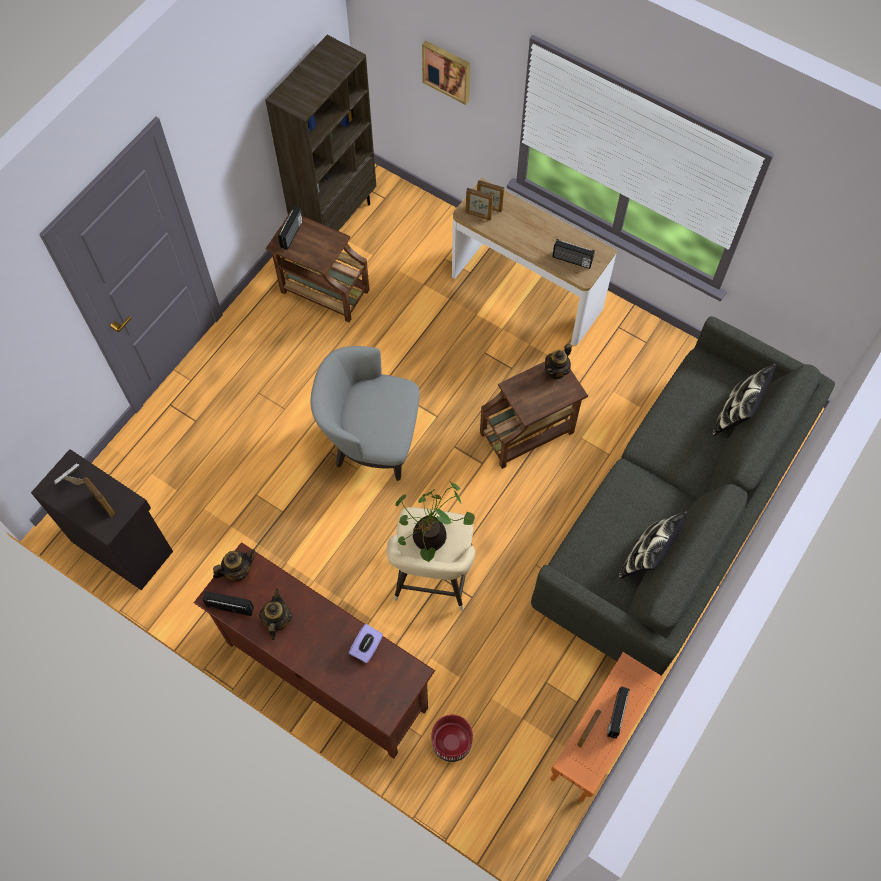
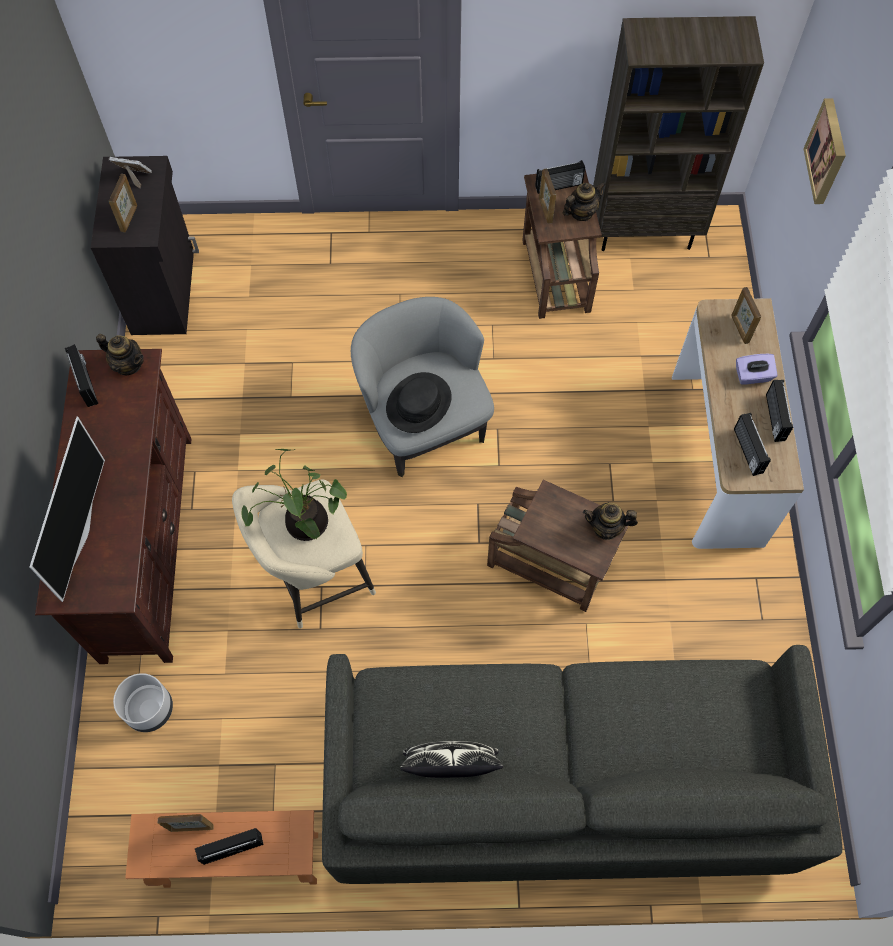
camera: 55 degrees right, 0 degrees up
(277, 620) = (98, 432): teapot -> teapot (581, 213)
(349, 673) = (81, 533): none -> television
(367, 647) = (119, 531): purple tissue box -> purple tissue box (753, 376)
(381, 423) = (418, 403): none -> black hat
(452, 742) = (149, 709): red planter -> grey planter
(478, 215) = (720, 325): picture frame -> picture frame (545, 210)
(561, 232) = (774, 417): none -> radio
(736, 414) = (713, 762): pillow -> none

